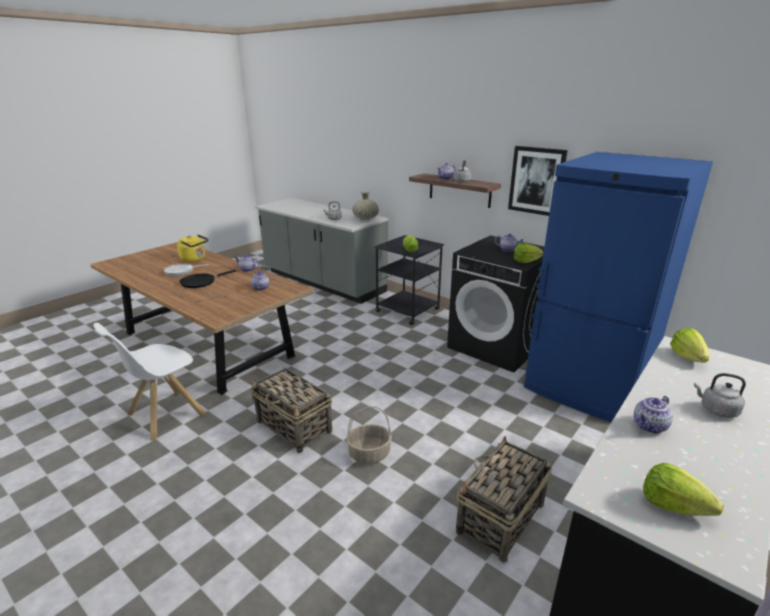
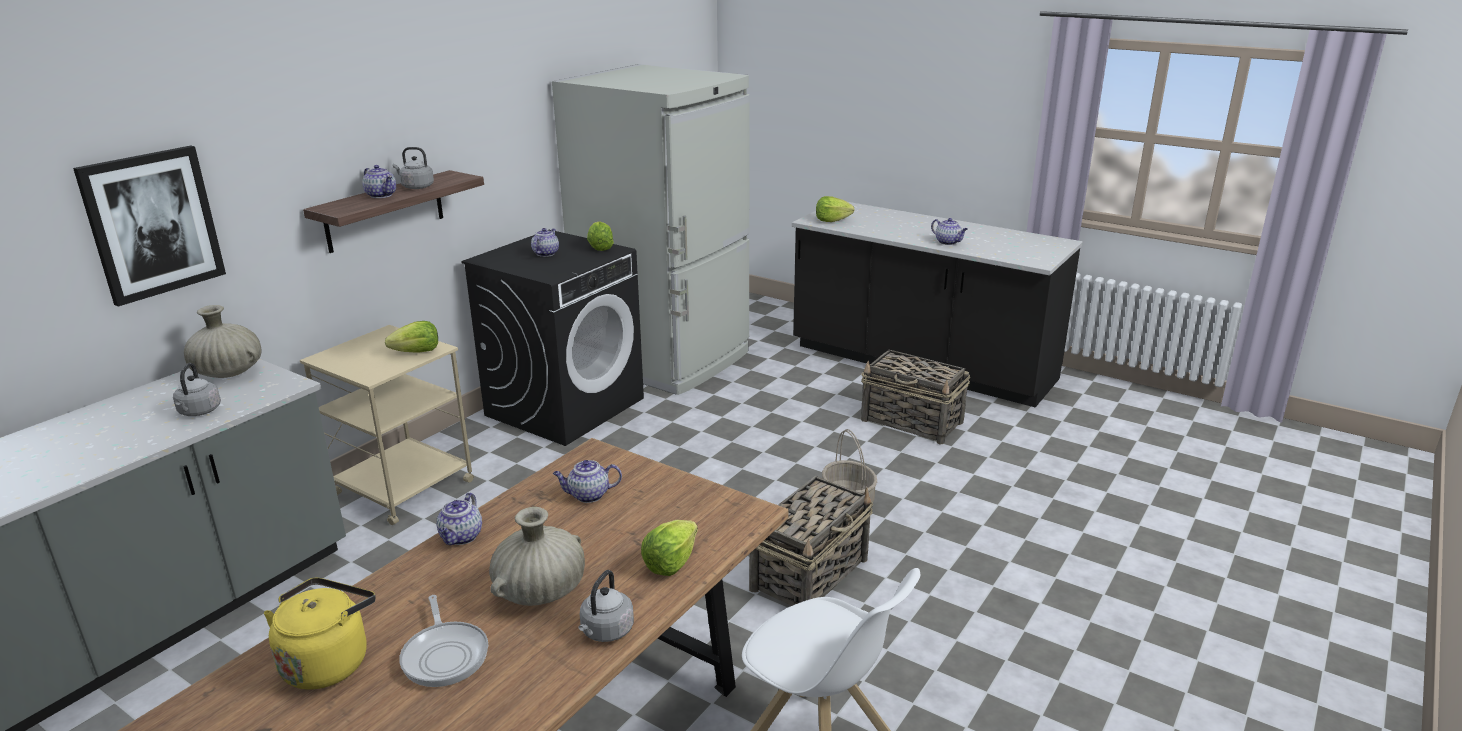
camera: 95 degrees left, 0 degrees up
(200, 282) = (541, 592): black frying pan -> beige vase
(408, 311) = (404, 486): black cart -> beige cart
(536, 181) = (495, 146): picture -> picture (152, 224)
(588, 382) = (665, 357): blue fridge -> white fridge
(672, 505) = (1030, 247): lettuce -> lettuce (671, 563)
(716, 410) = (912, 224): grey kettle -> grey kettle (606, 632)

